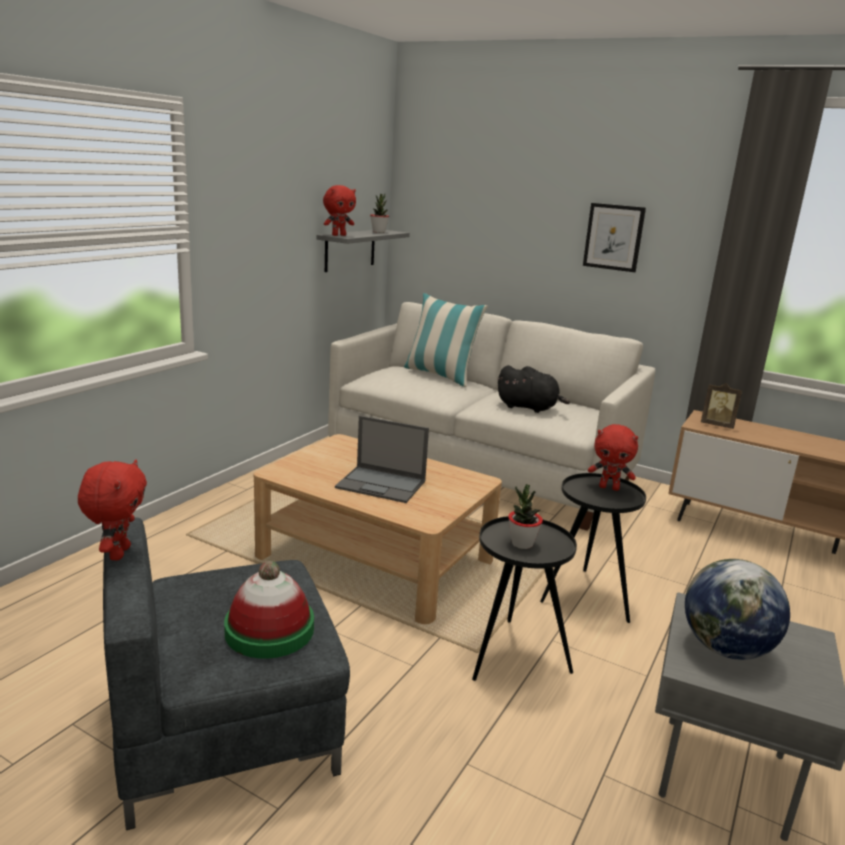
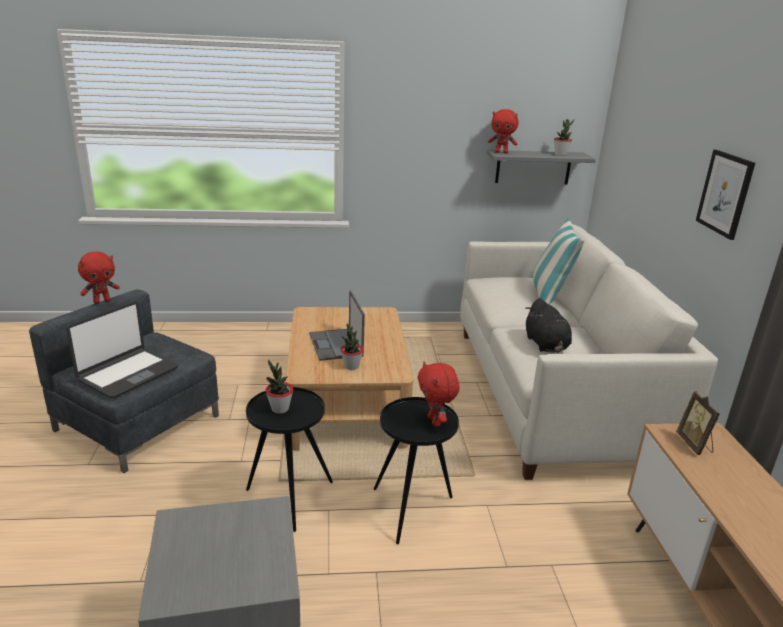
camera: 55 degrees right, 5 degrees up
(269, 630) = (127, 373): hat -> laptop
(439, 493) = (351, 366): none -> potted plant
(725, 649) = (215, 534): globe -> none

